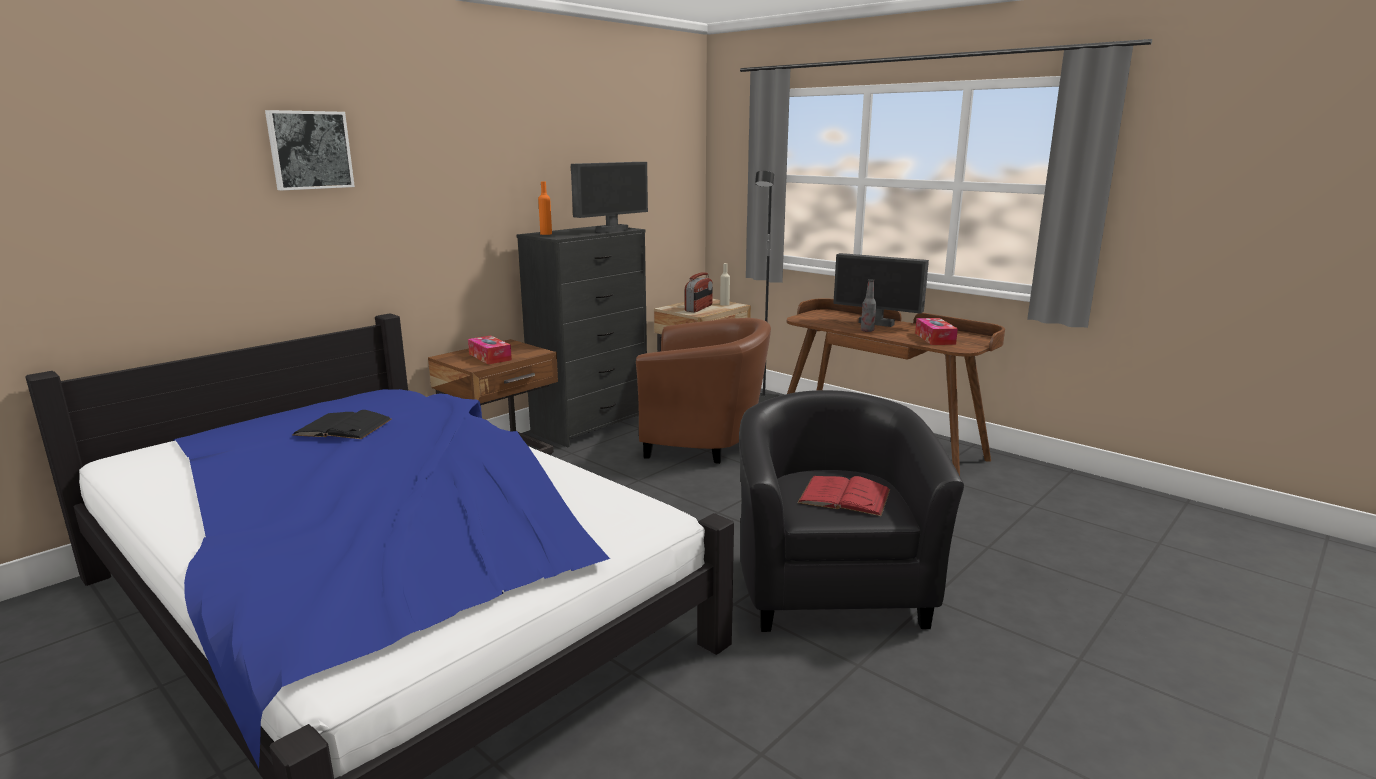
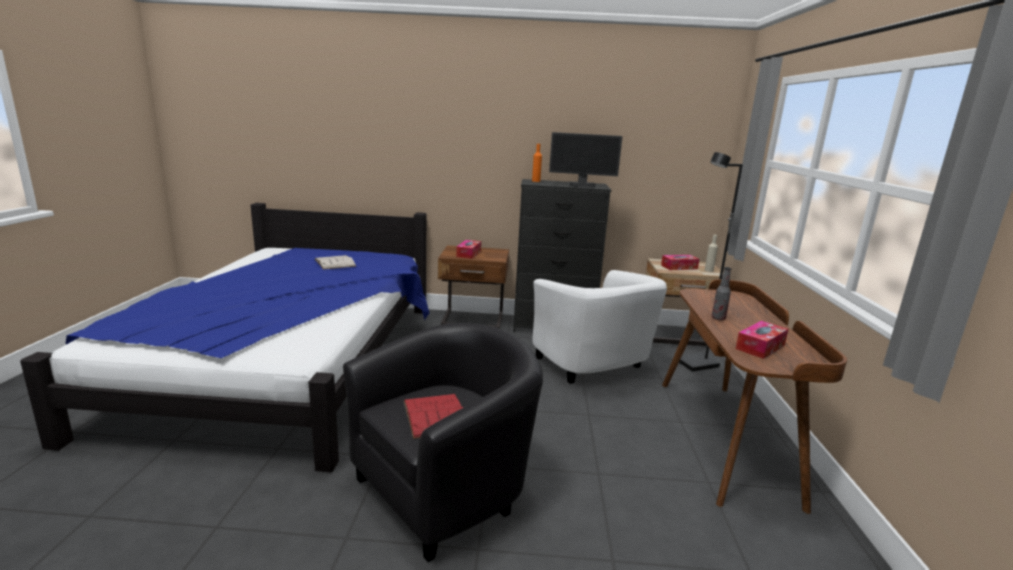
camera: 50 degrees right, 0 degrees up
(309, 150) = (392, 111): picture -> none
(343, 427) = (335, 262): black book -> white book
(699, 308) = (679, 267): radio -> tissue box
(705, 441) = (594, 367): brown armchair -> white armchair
(876, 323) = (751, 317): monitor -> none

